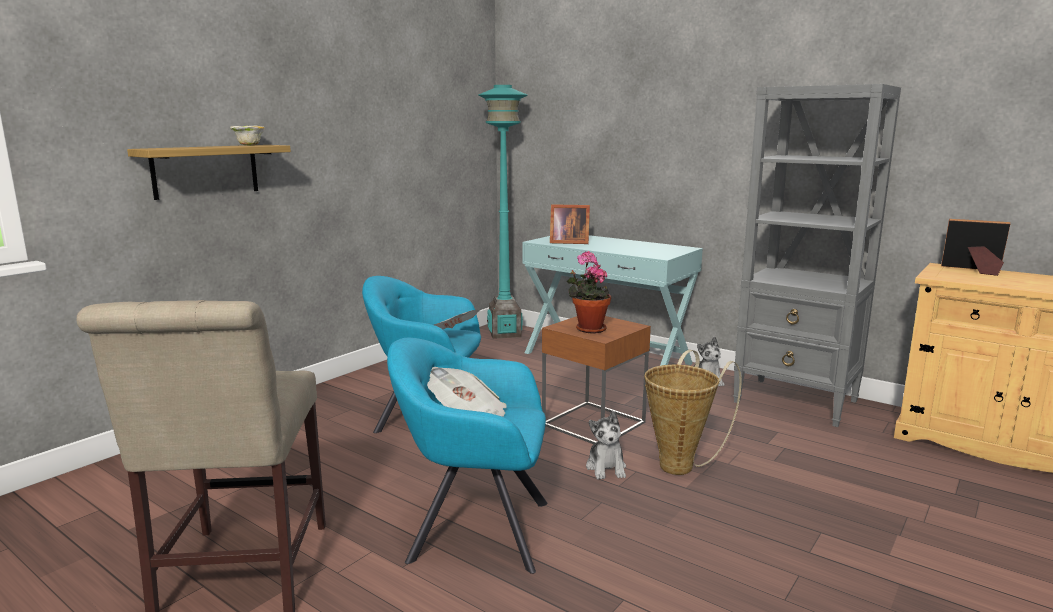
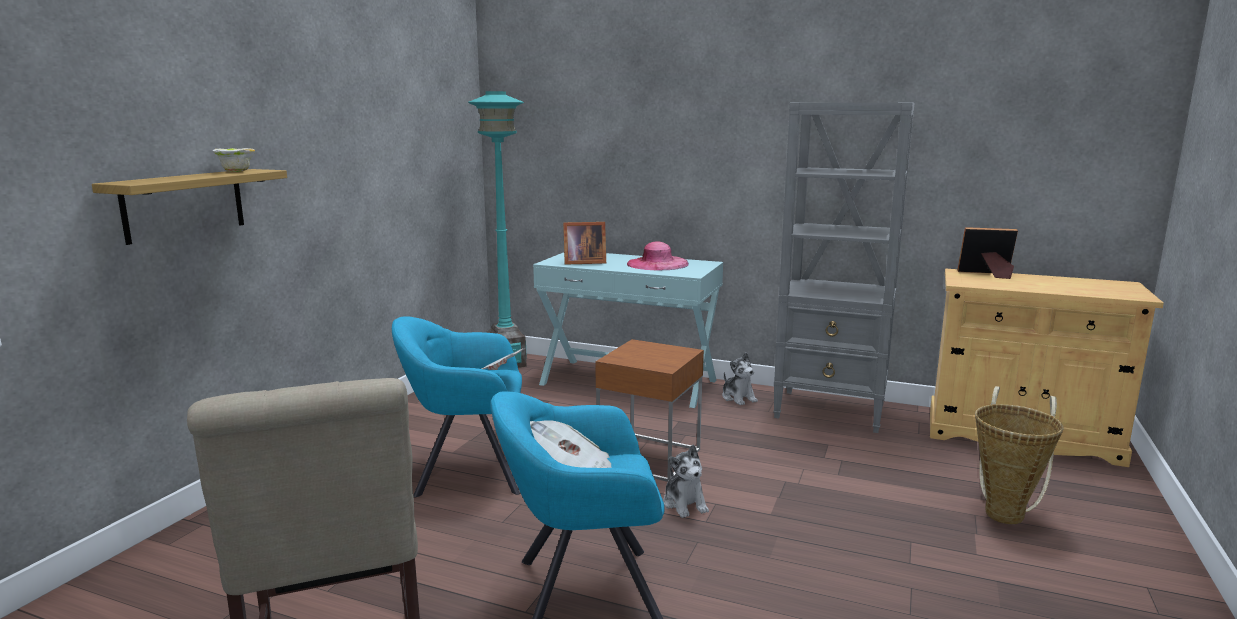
camera: 15 degrees left, 0 degrees up
(588, 329) = (644, 358): potted plant -> none
(636, 246) = (657, 264): none -> pink hat
(681, 465) = (755, 491): basket -> basket (1005, 512)

